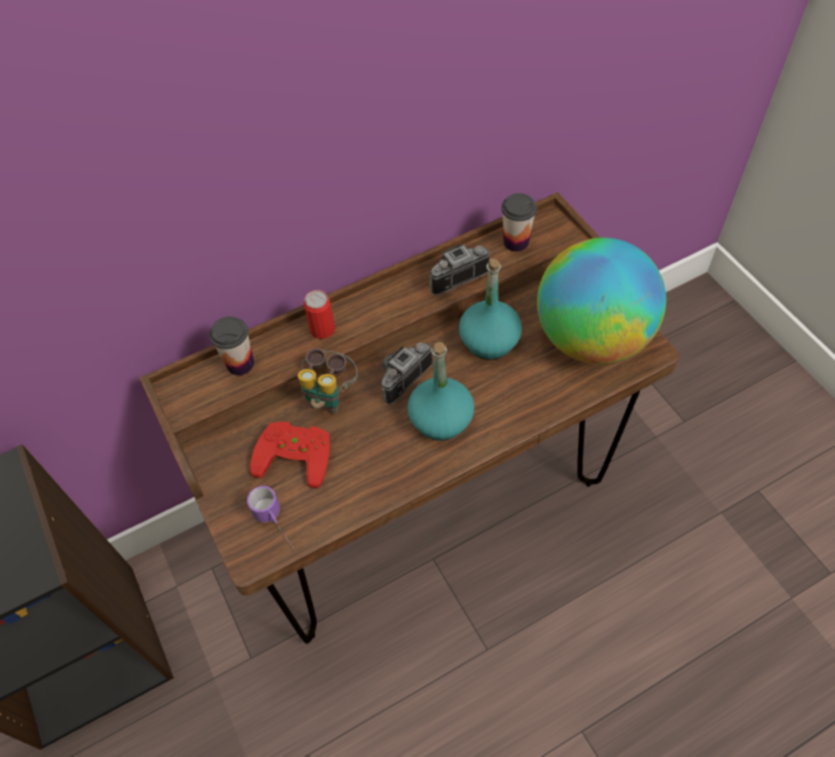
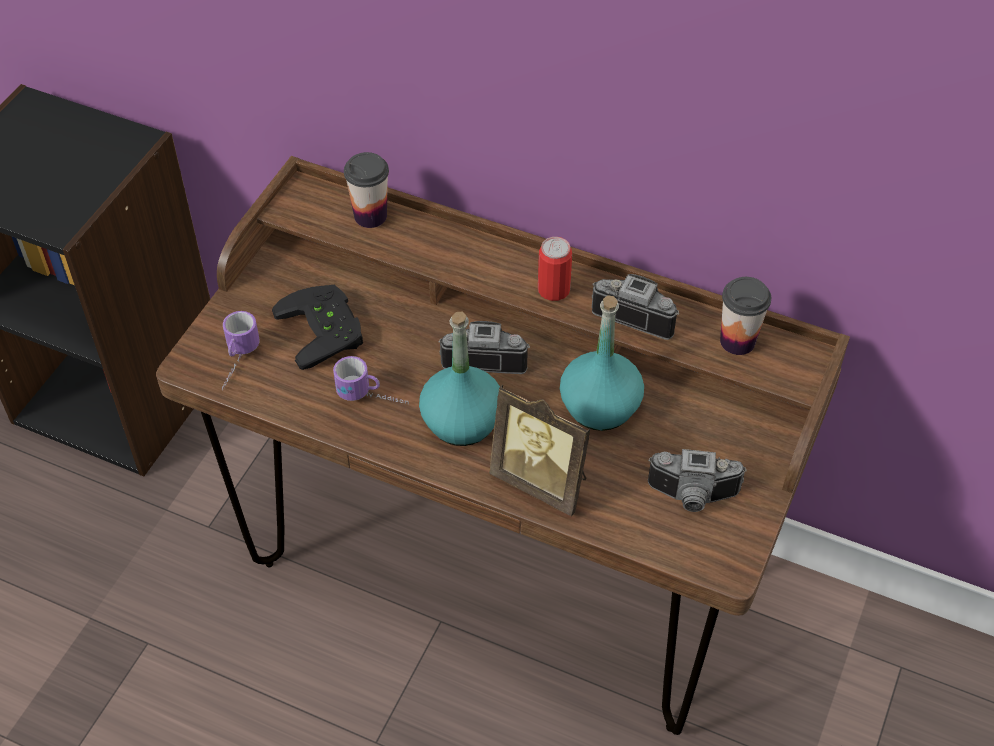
camera: 50 degrees right, 5 degrees down
(296, 452) = (326, 329): red game controller -> black game controller
(322, 329) = (466, 251): can -> can (553, 290)
(330, 395) = (412, 315): binoculars -> none
(380, 459) = (372, 398): none -> mug
(522, 405) = (542, 481): none -> picture frame
(592, 338) = (692, 498): globe -> camera

